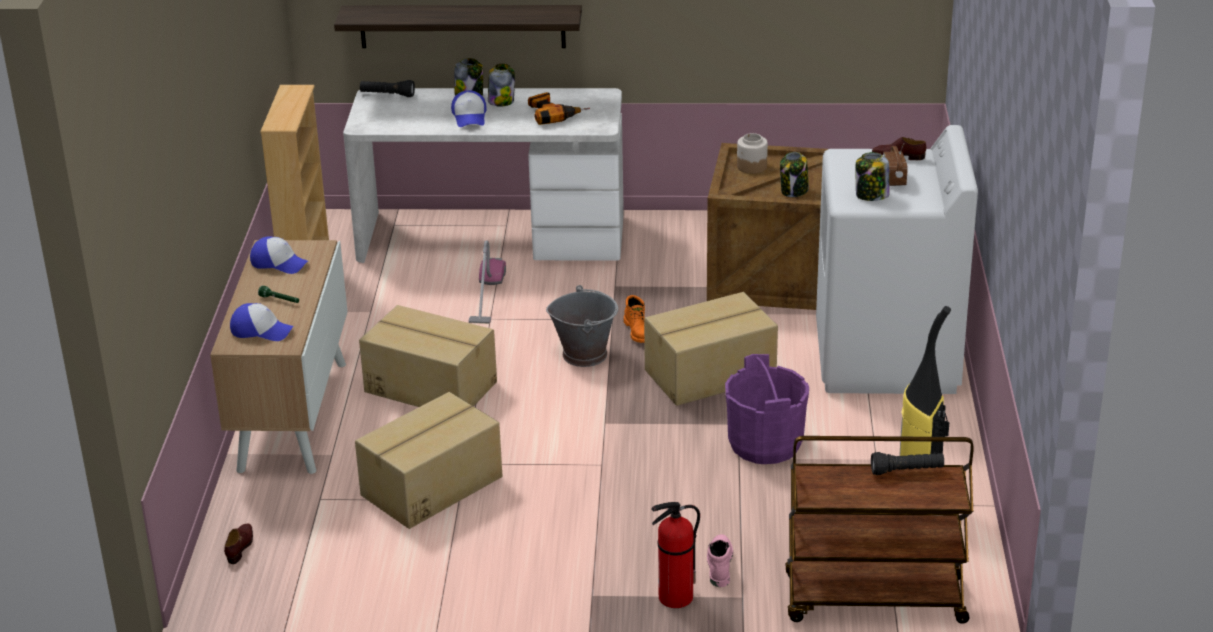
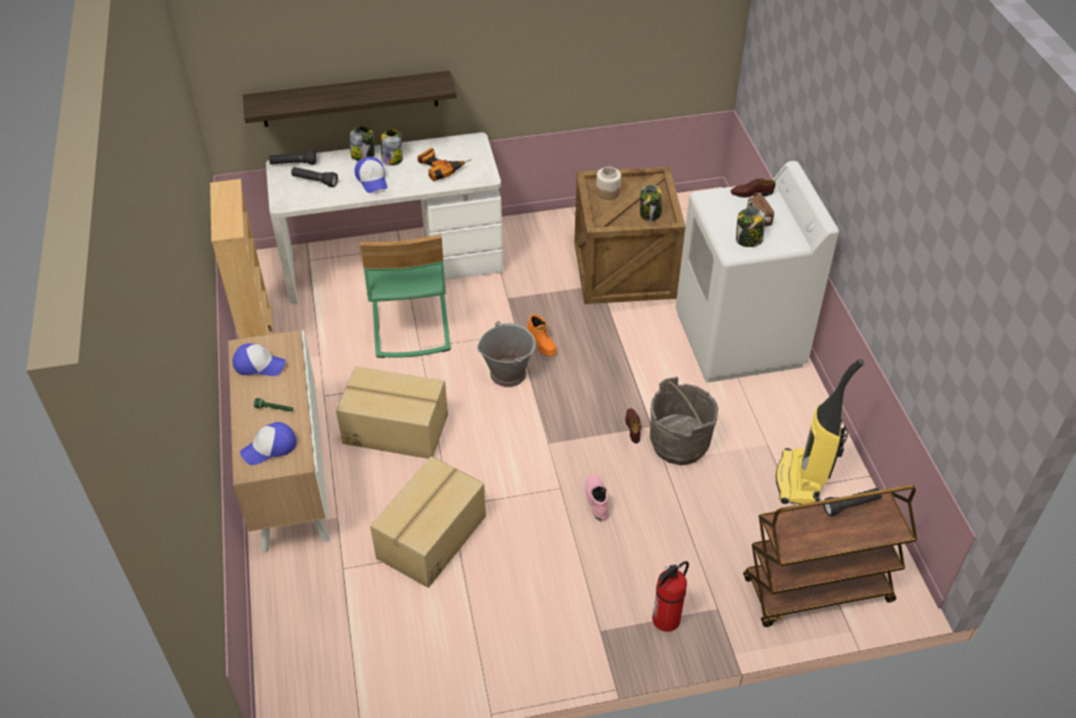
camera: 15 degrees left, 15 degrees up
(240, 546) = (292, 635): brown shoe -> brown shoe (633, 427)
(261, 330) = (270, 448): cap -> cap turned 150 degrees clockwise
(404, 112) = (315, 181): none -> black flashlight
(487, 296) = (409, 324): vacuum cleaner -> green chair
(711, 374) = (613, 378): cardboard box -> none
(719, 565) = (688, 578): pink boot -> pink boot (596, 500)
(764, 444) = (679, 443): purple bucket -> grey bucket

